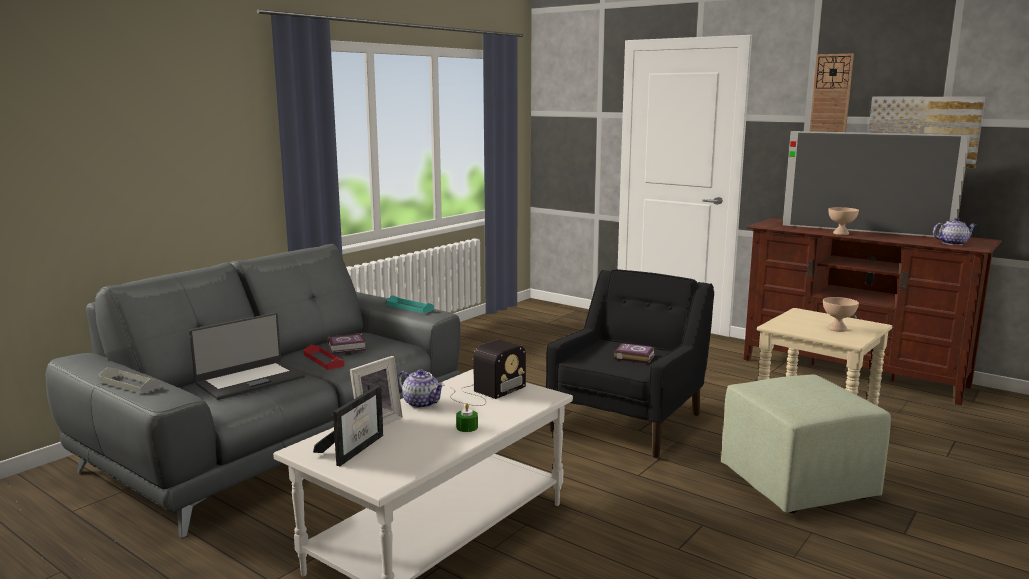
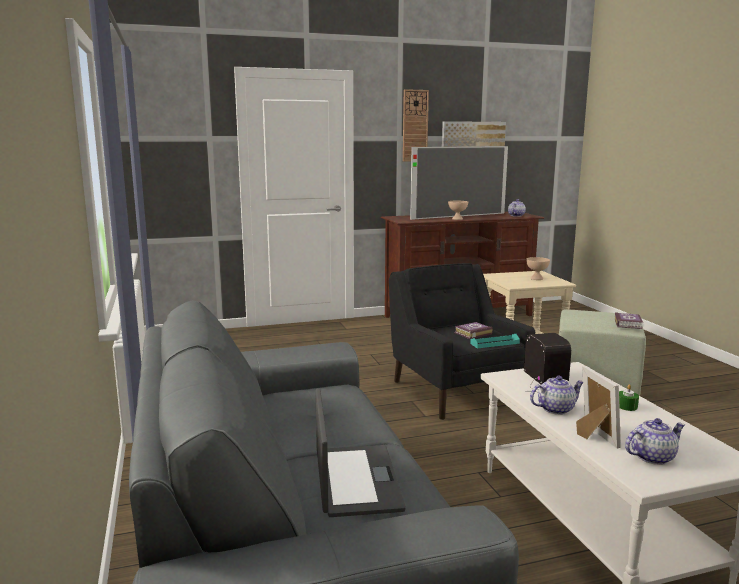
camera: 55 degrees left, 0 degrees up
(129, 384) = (382, 543): grey tray -> none
(323, 360) = (340, 429): red tray -> none
(348, 347) = (313, 410): book -> book (628, 323)
(355, 448) = (652, 457): picture frame -> teapot
(410, 307) = (298, 350): turquoise tray -> turquoise tray (495, 343)

